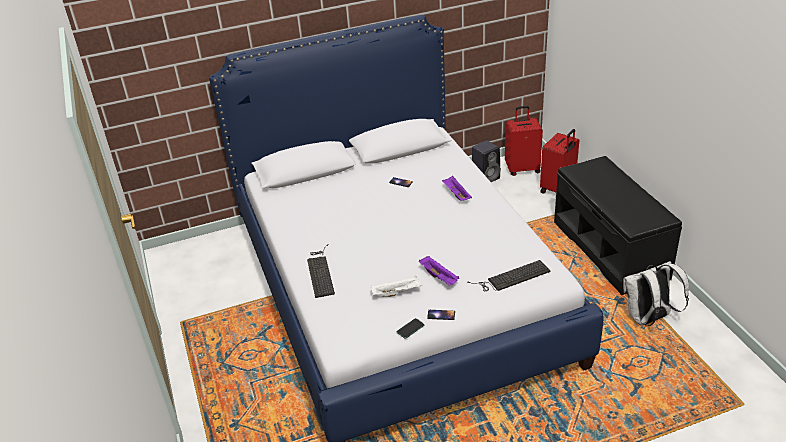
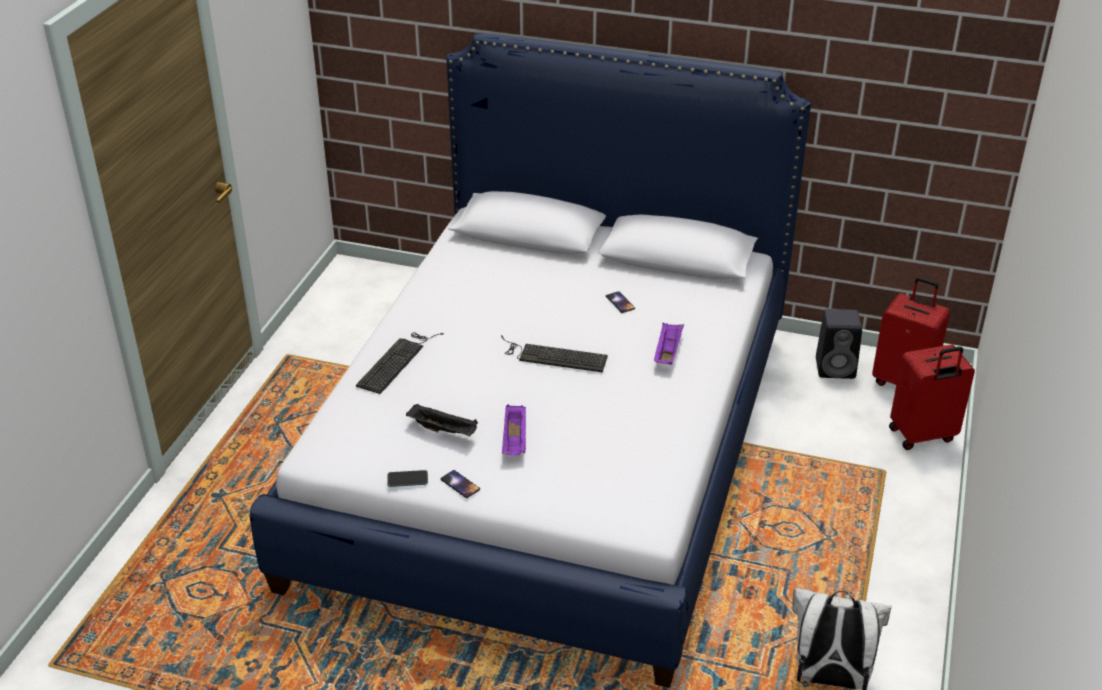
camera: 35 degrees right, 0 degrees up
(397, 292) = (444, 430): white tray -> black tray
(511, 277) = (597, 489): keyboard -> keyboard (553, 356)
(610, 250) = (893, 558): black bench -> none

